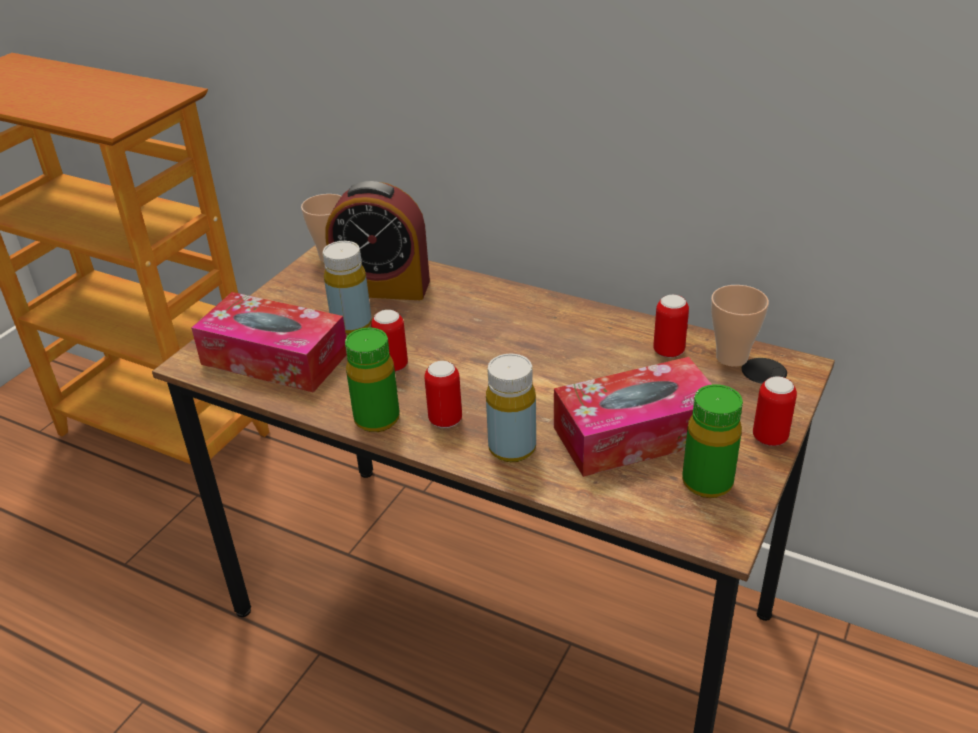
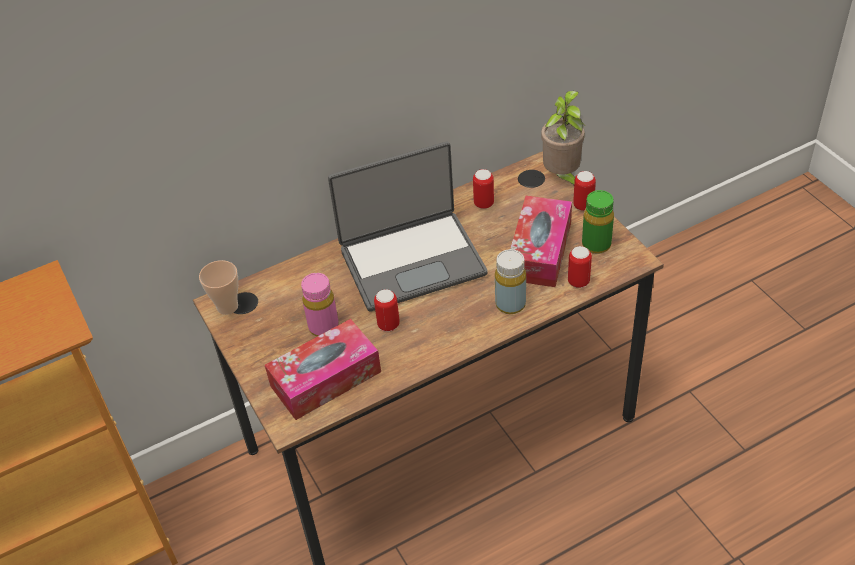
camera: 55 degrees left, 10 degrees up
(352, 324) = (323, 327): yellow bottle -> pink bottle
(377, 419) = (435, 351): green bottle -> none
(382, 287) = (295, 296): alarm clock -> none
(445, 420) = (462, 321): can -> can (578, 281)
(512, 339) = (412, 260): none -> laptop
(731, 357) = (511, 183): cup -> none
(801, 395) = (562, 176): none -> potted plant

